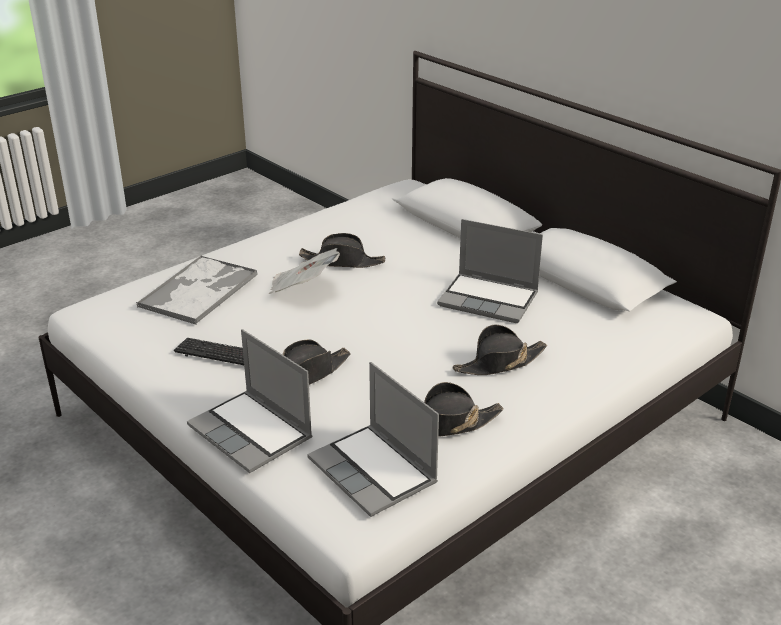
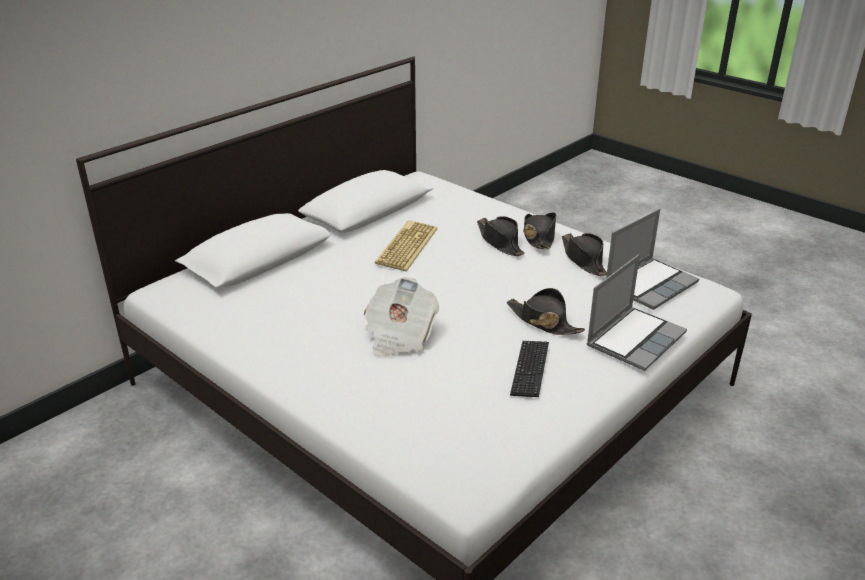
camera: 95 degrees left, 0 degrees up
(199, 290) = (413, 400): tray -> none
(342, 261) = (340, 318): black hat -> black hat (539, 237)
(489, 299) = (406, 246): laptop -> keyboard

